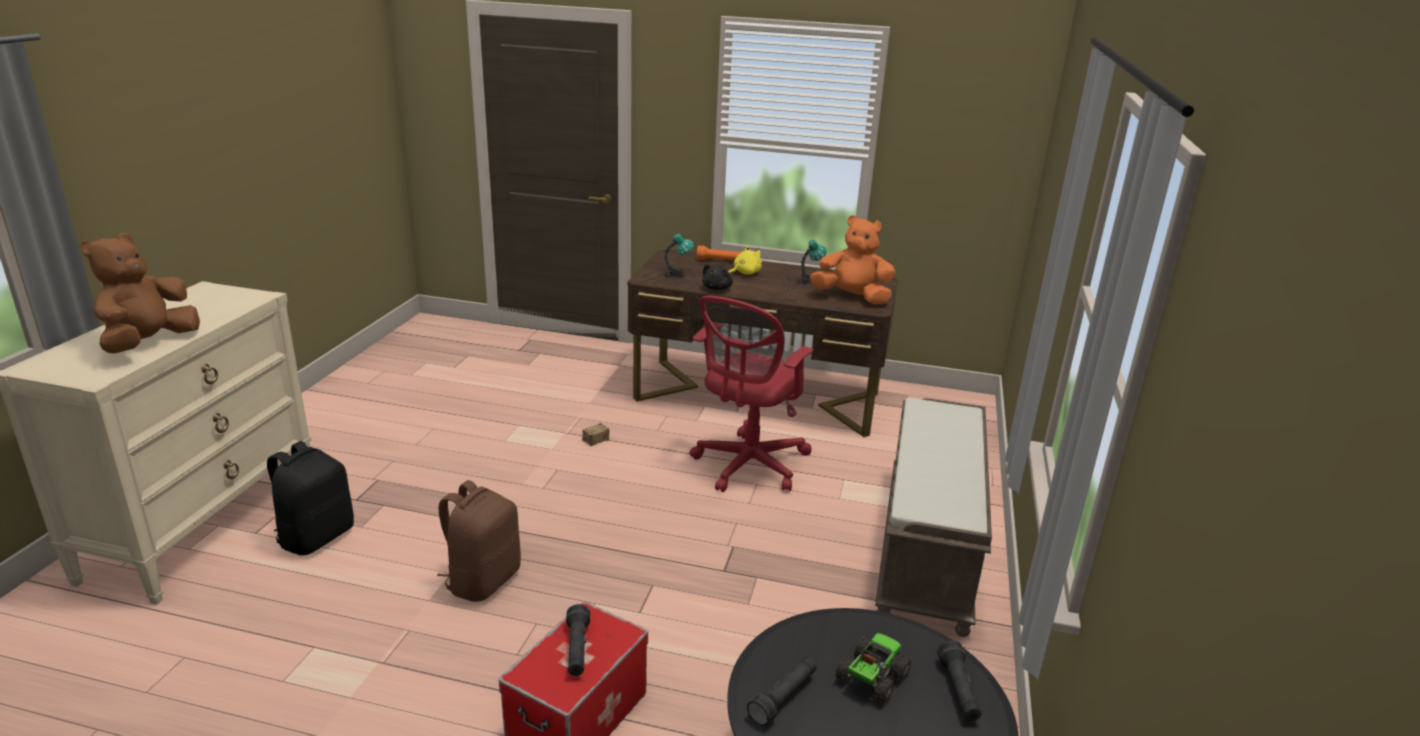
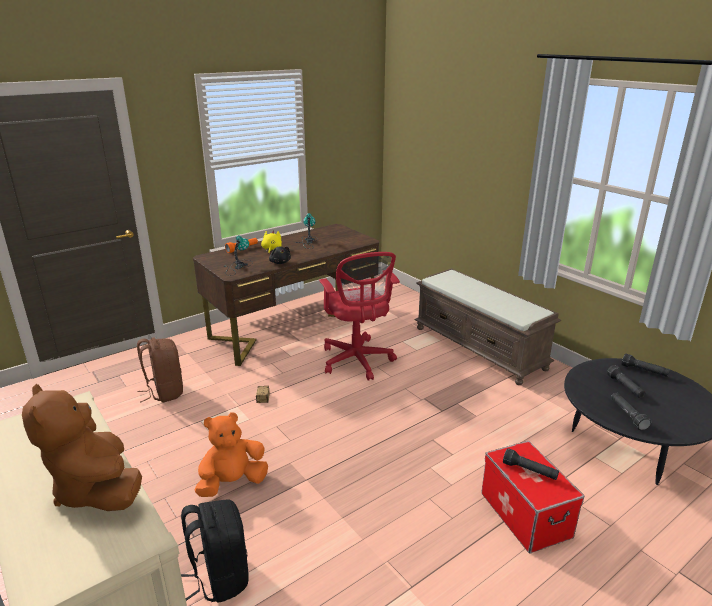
camera: 50 degrees left, 0 degrees up
(482, 580) = (364, 505): brown backpack -> brown backpack (164, 392)
(852, 297) = (346, 240): orange plush toy -> orange plush toy (232, 483)
(871, 678) = (625, 387): toy truck -> black flashlight

